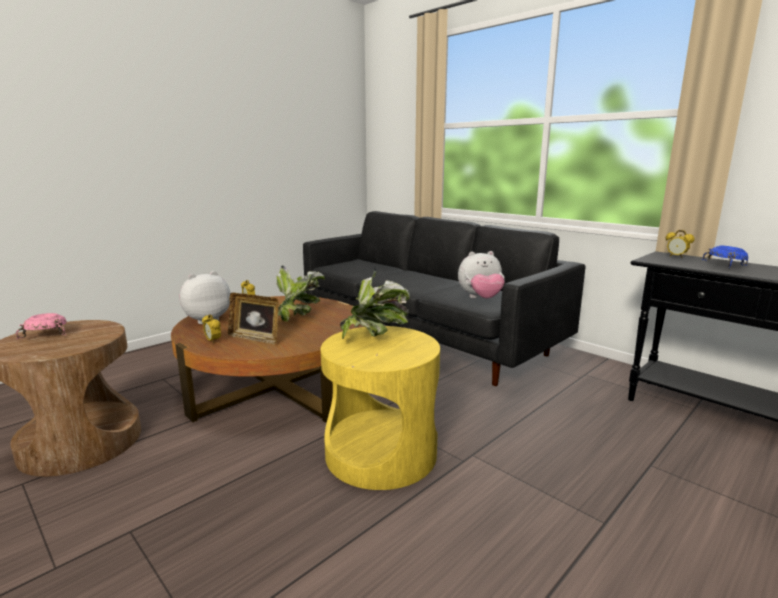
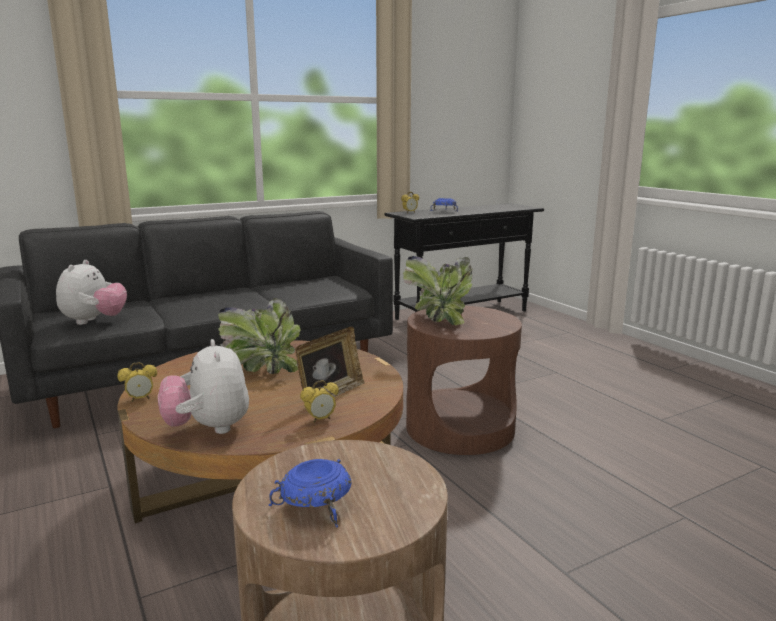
camera: 75 degrees left, 0 degrees up
(47, 335) = (318, 505): pink bowl -> blue bowl
(381, 453) = (460, 428): yellow side table -> brown side table
(480, 299) = (321, 288): plush toy -> plush toy (94, 321)

